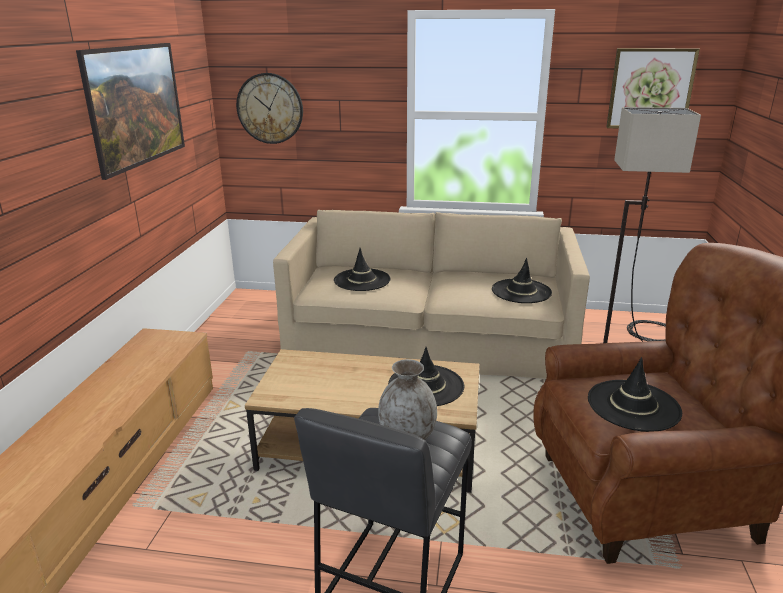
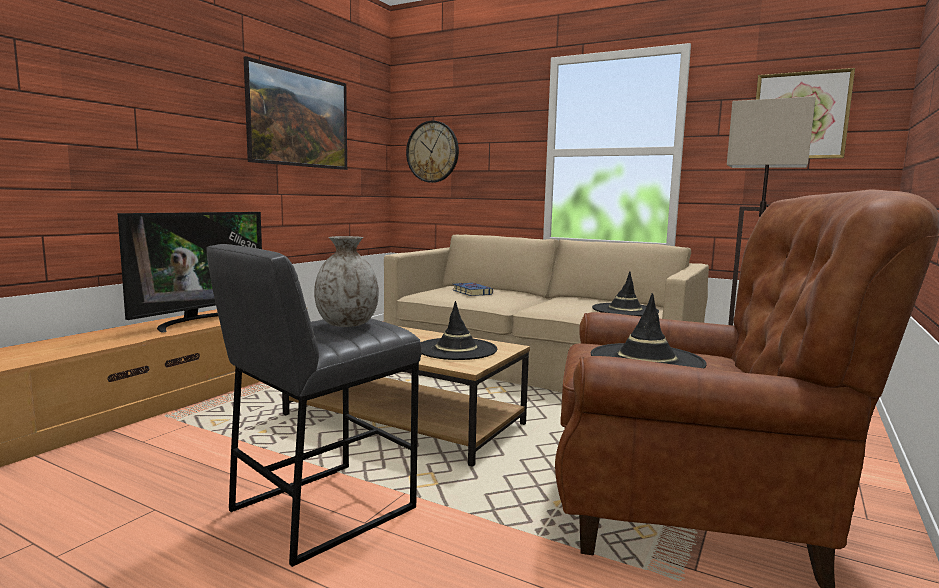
camera: 20 degrees right, 15 degrees down
(118, 389) = (198, 321): none -> television
(362, 280) = (471, 292): black hat -> blue book

